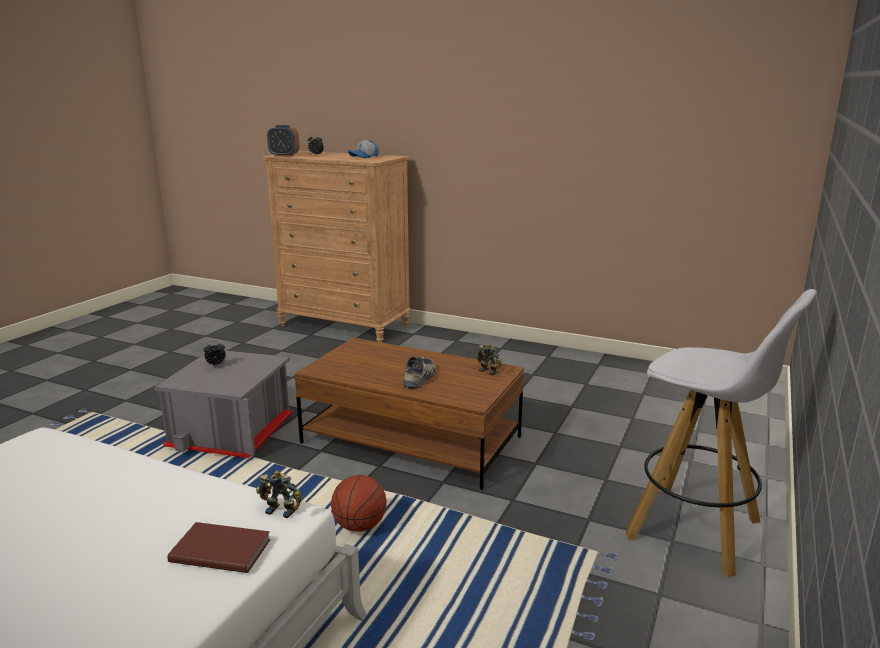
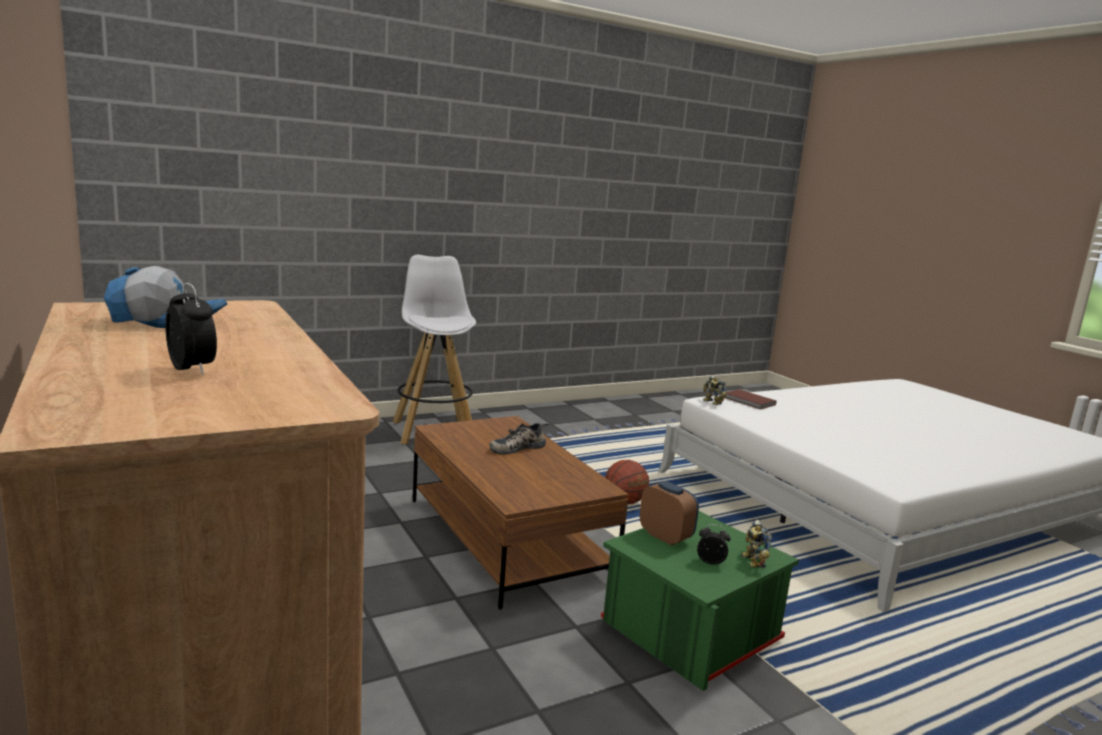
camera: 145 degrees left, 5 degrees down
(233, 431) = (687, 633): grey storage box -> green storage box
(284, 156) = (306, 392): alarm clock -> alarm clock (665, 536)
(489, 371) = (449, 432): toy robot -> toy robot (751, 561)

